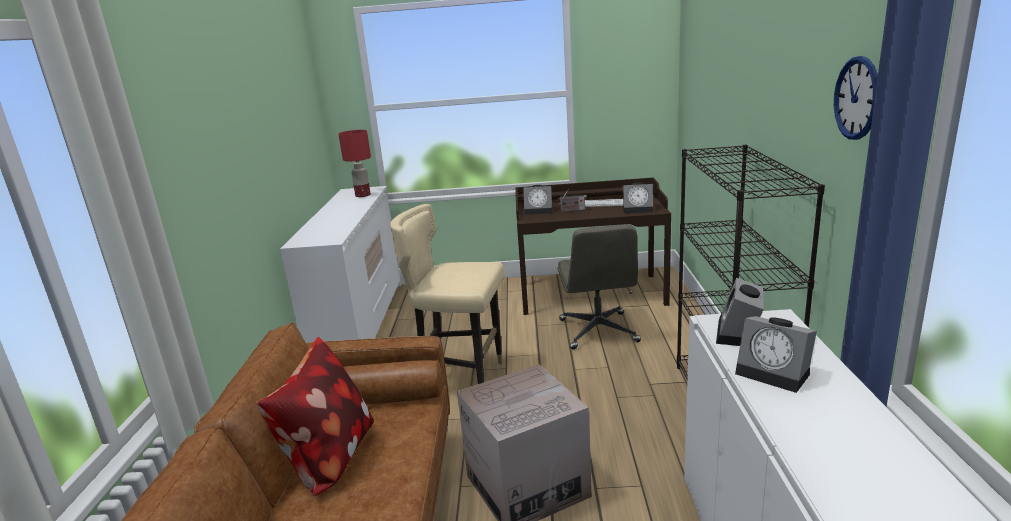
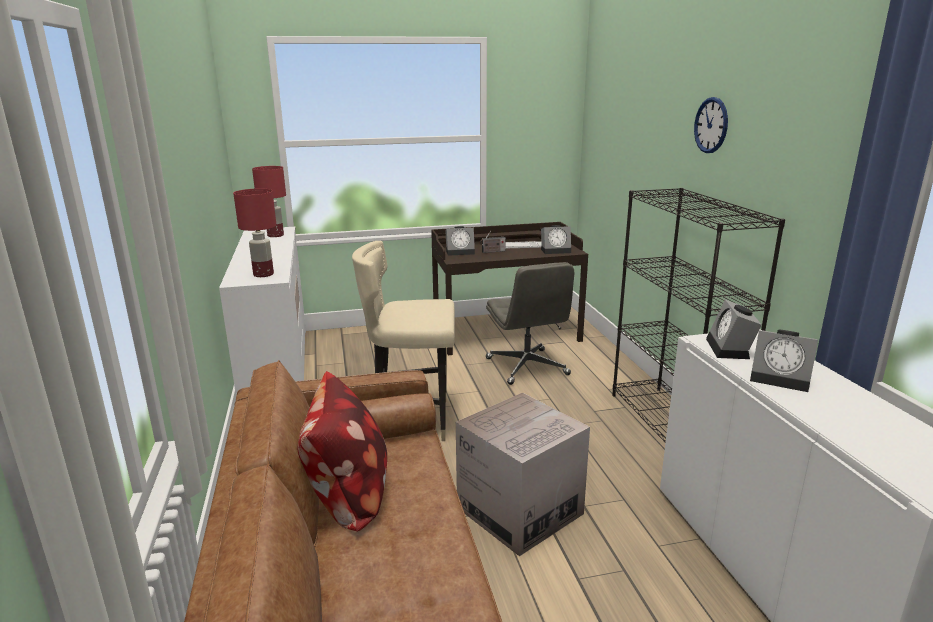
camera: 15 degrees left, 0 degrees up
(325, 236) = (264, 274): none -> red table lamp
(857, 98) = (823, 144): wall clock -> wall clock (711, 125)

